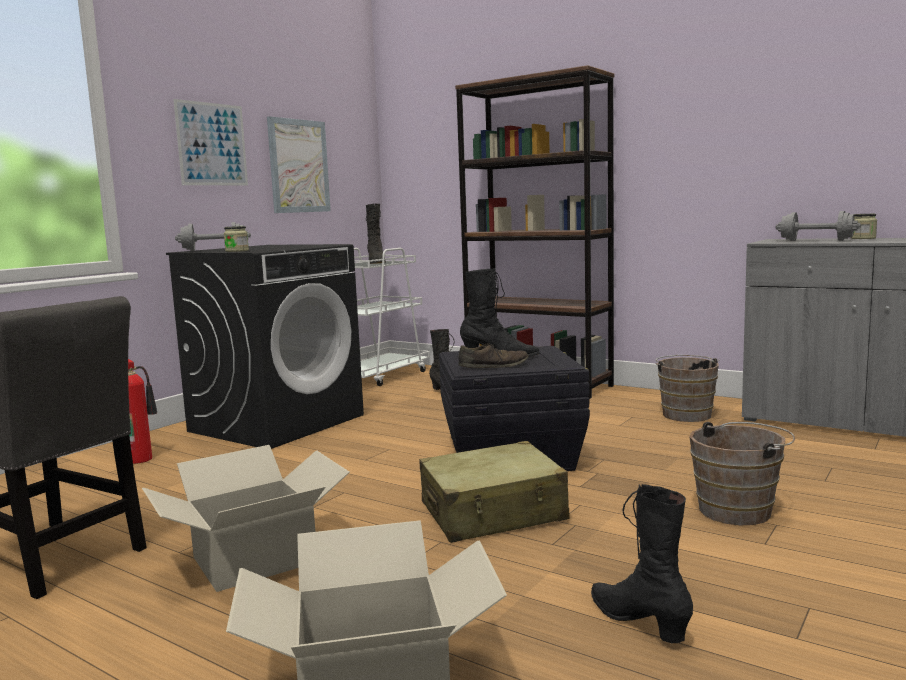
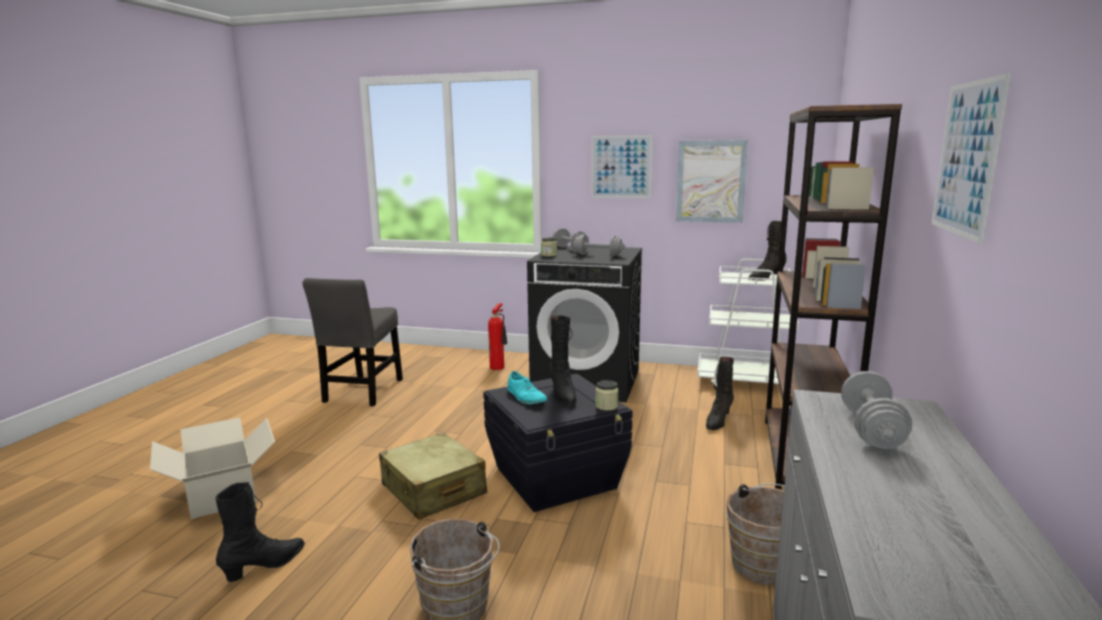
camera: 70 degrees right, 5 degrees up
(254, 559) = (360, 434): cardboard box -> none
(282, 246) = (598, 255): none -> grey dumbbell
(494, 365) = (526, 397): brown shoe -> turquoise shoe
(751, 94) = (966, 159): none -> picture
(863, 238) = (959, 467): jar -> jar (606, 406)

